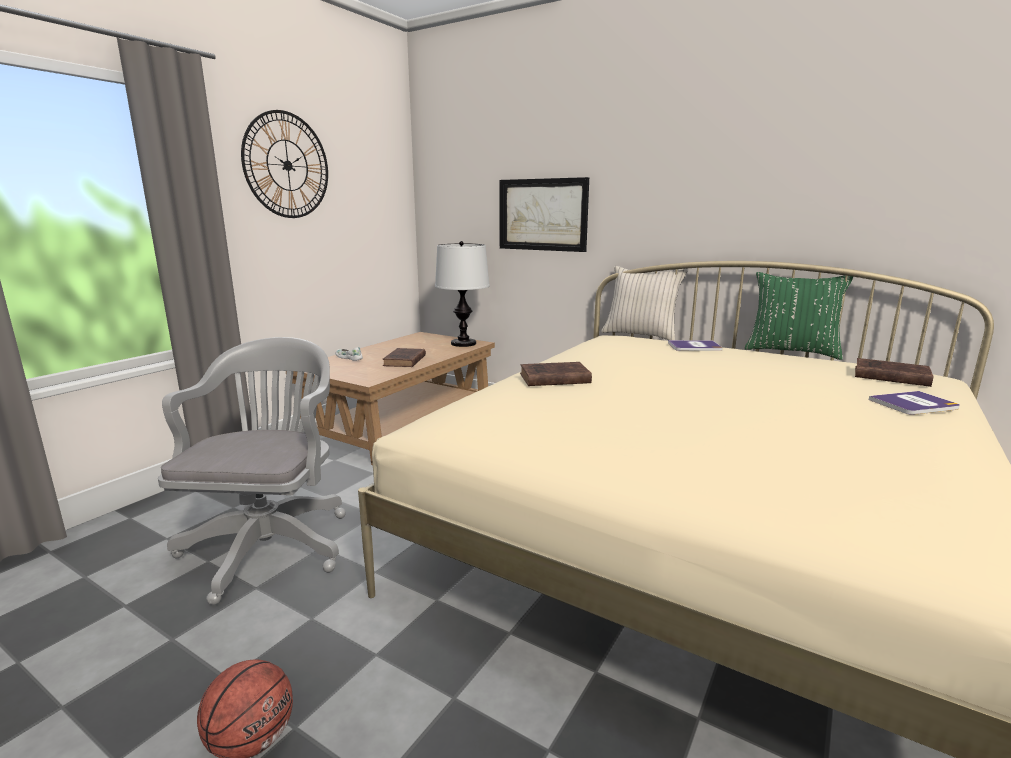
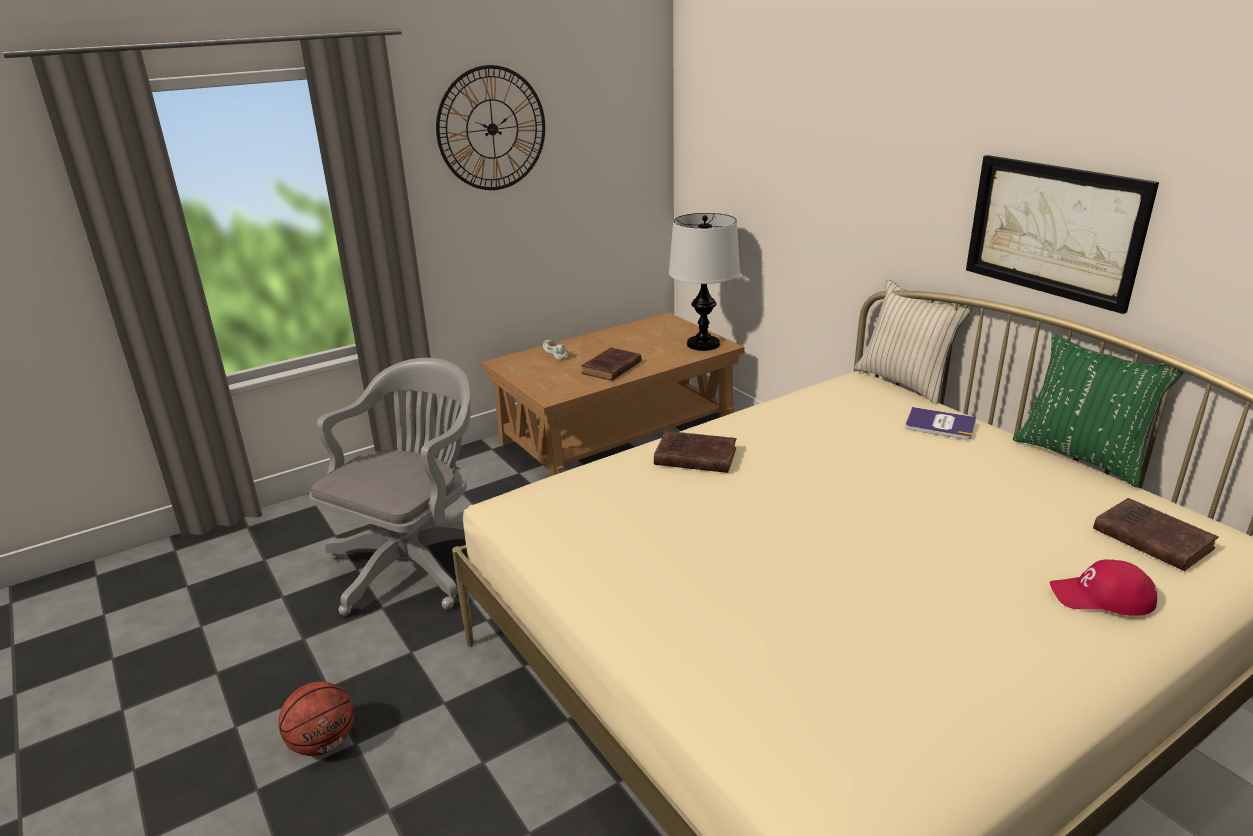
camera: 25 degrees right, 10 degrees up
(542, 215) = (810, 191): picture -> picture (1054, 230)
(913, 404) = (1102, 597): book -> red cap

